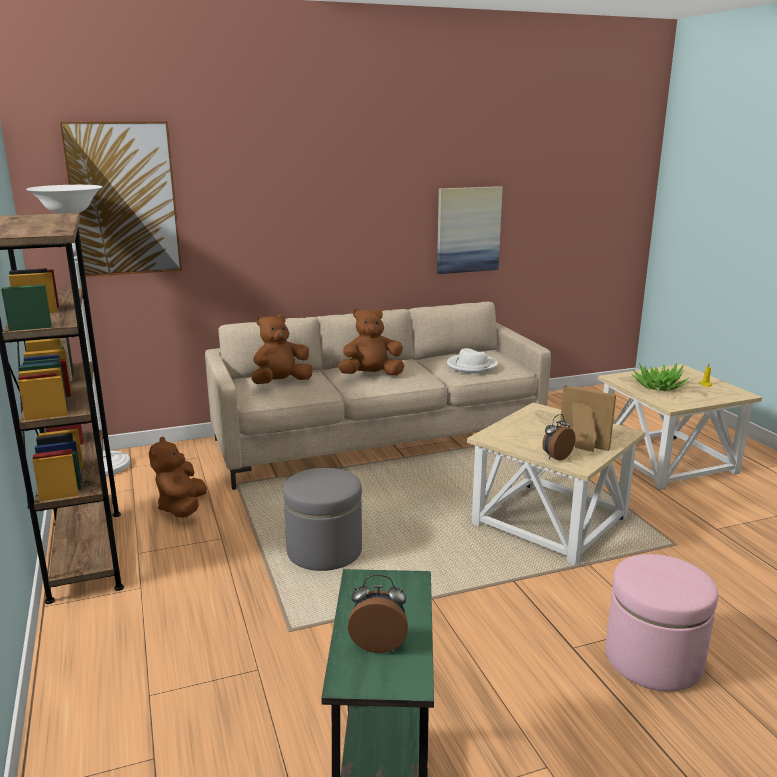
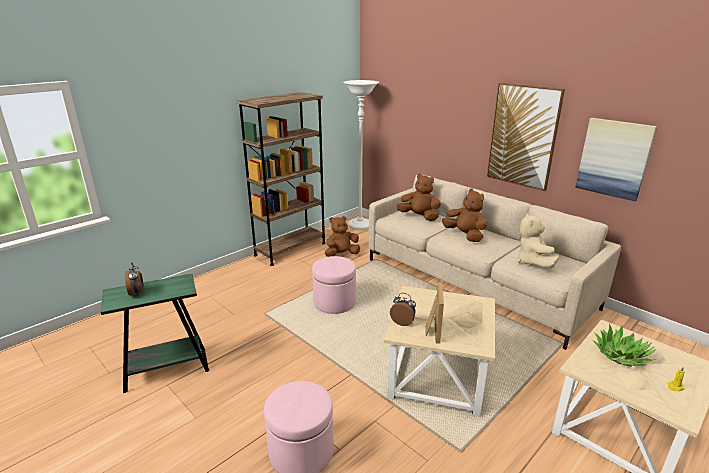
camera: 65 degrees right, 5 degrees up
(123, 199) = (397, 92): picture -> picture (523, 136)
(324, 550) = (334, 302): grey ottoman -> pink ottoman
(471, 366) = (533, 262): white hat -> beige plush toy

